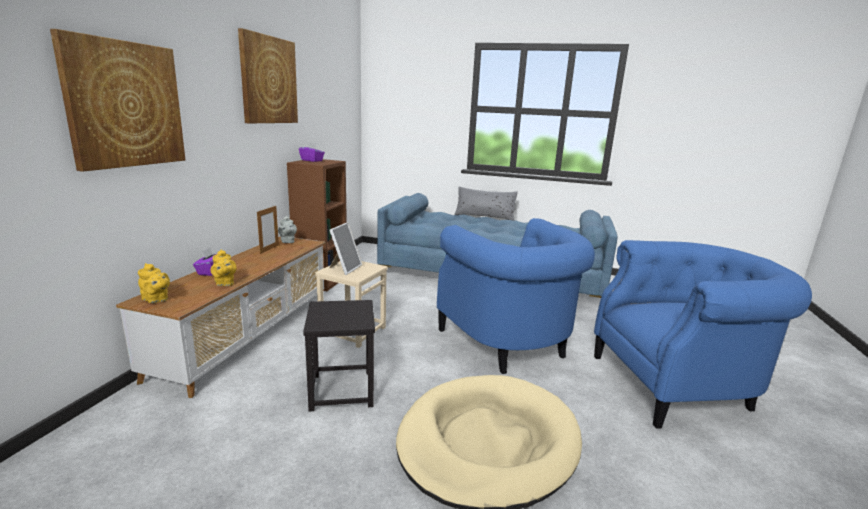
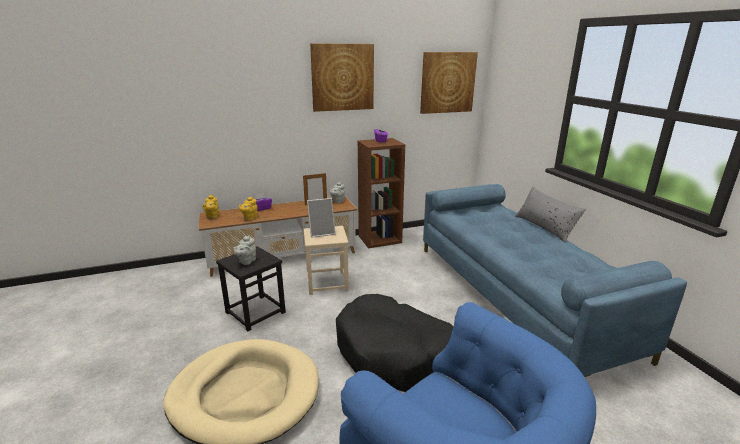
camera: 55 degrees right, 5 degrees up
(125, 105) = (213, 104): picture -> picture (447, 82)
(342, 315) = (246, 261): none -> grey teapot
(507, 344) = (396, 353): blue armchair -> black dog bed

